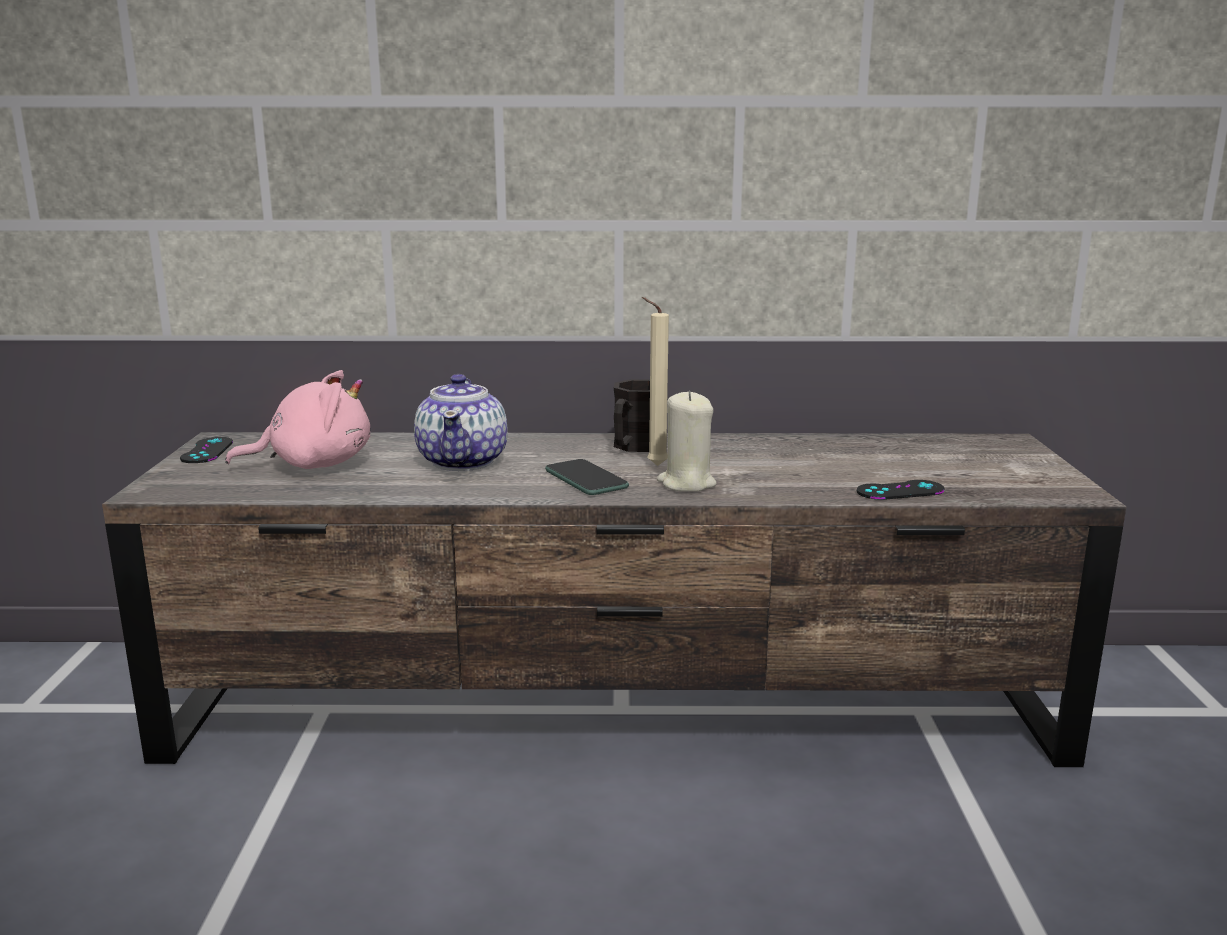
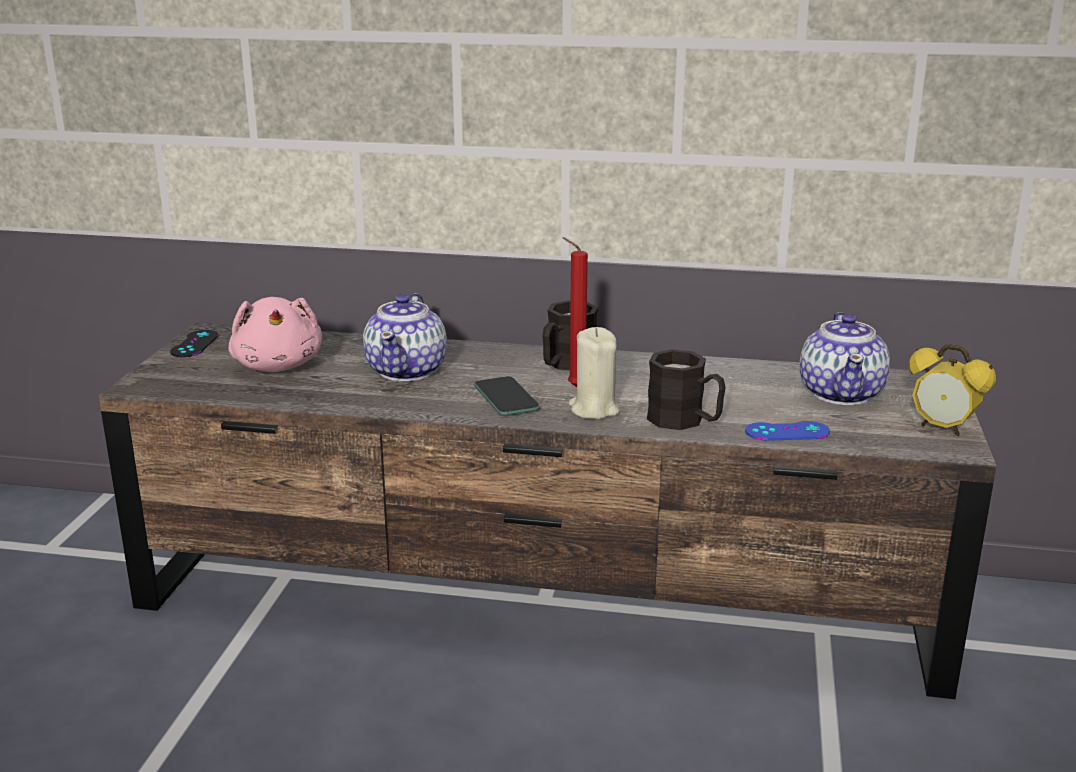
camera: 10 degrees right, 5 degrees up
(313, 464) = (278, 365): pink plush toy -> pink plush toy turned 75 degrees clockwise
(654, 466) = (574, 387): beige candle -> red candle
(789, 488) = (685, 421): none -> black mug
(900, 491) = (787, 432): black game controller -> blue game controller
(931, 455) = (842, 393): none -> teapot
(1050, 479) = (942, 428): none -> alarm clock

